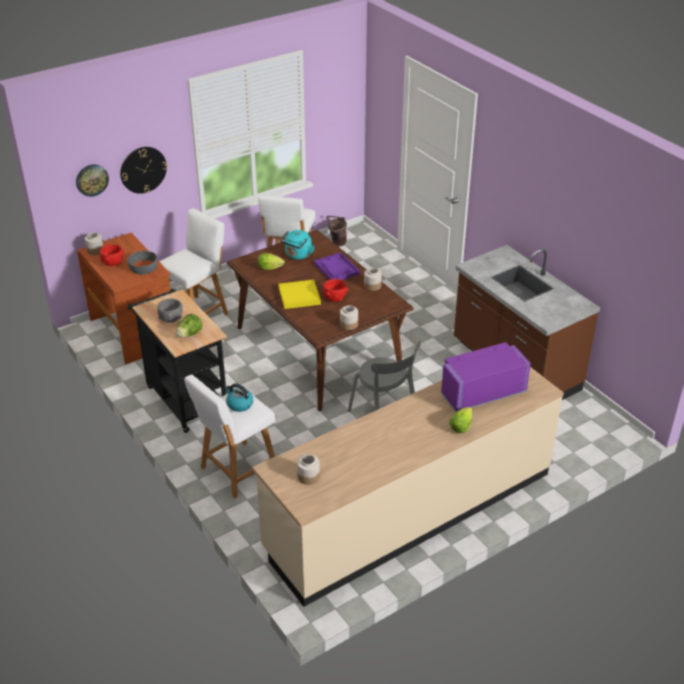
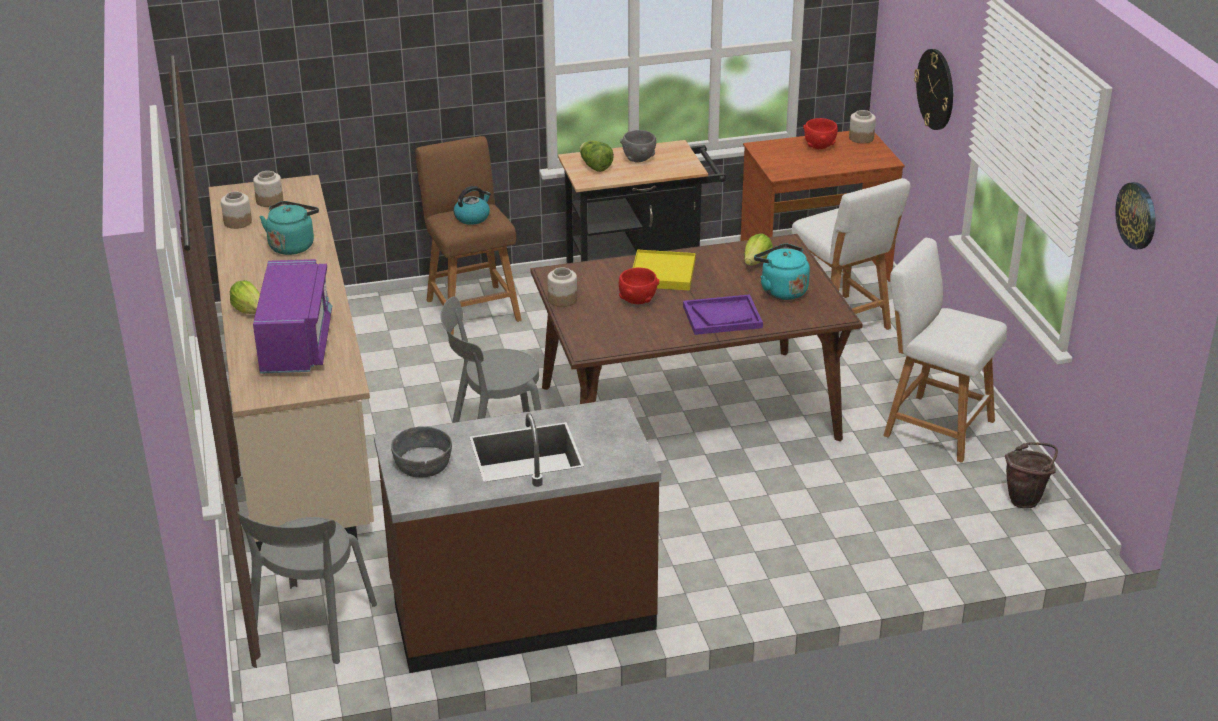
camera: 110 degrees right, 5 degrees down
(92, 180) = (902, 48): wall clock -> wall clock (1137, 215)
(143, 267) = (796, 164): grey bowl -> grey bowl (422, 461)
(236, 471) = (472, 307): white stool -> brown stool
(368, 438) = (293, 245): none -> turquoise kettle
(372, 286) = (652, 339): jar -> jar (237, 222)
(580, 433) = (311, 627): none -> grey chair

